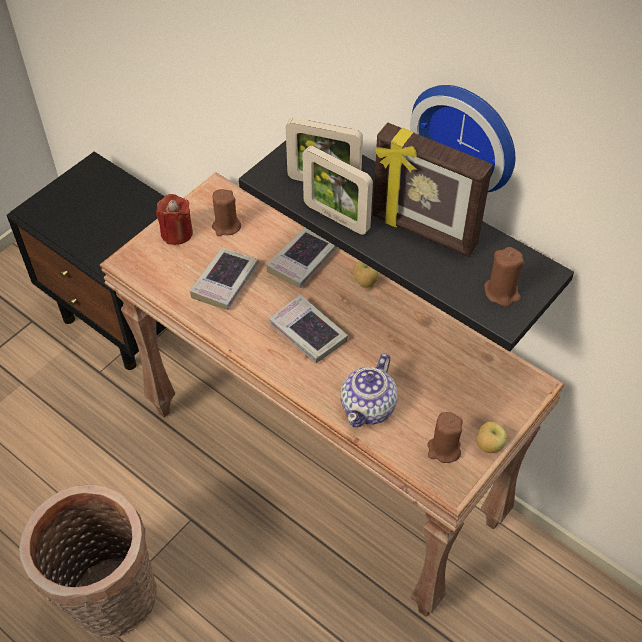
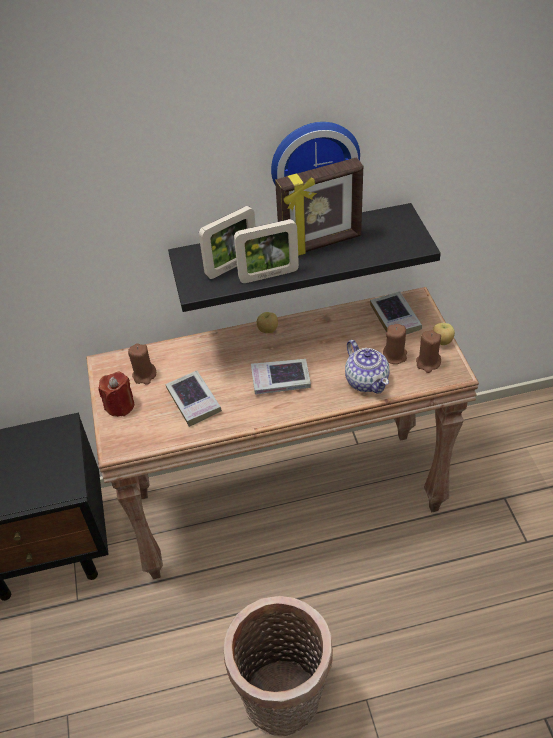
camera: 50 degrees left, 5 degrees down
(302, 261) = (218, 351): book -> book (395, 318)
(502, 292) = (400, 237): brown candle -> brown candle (394, 356)

